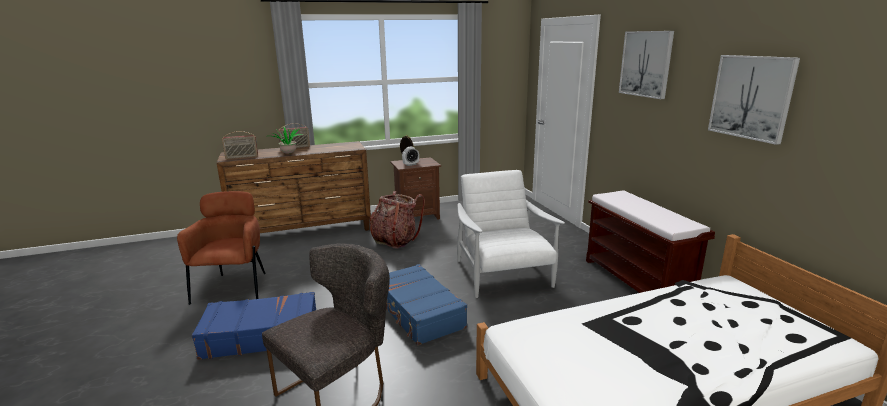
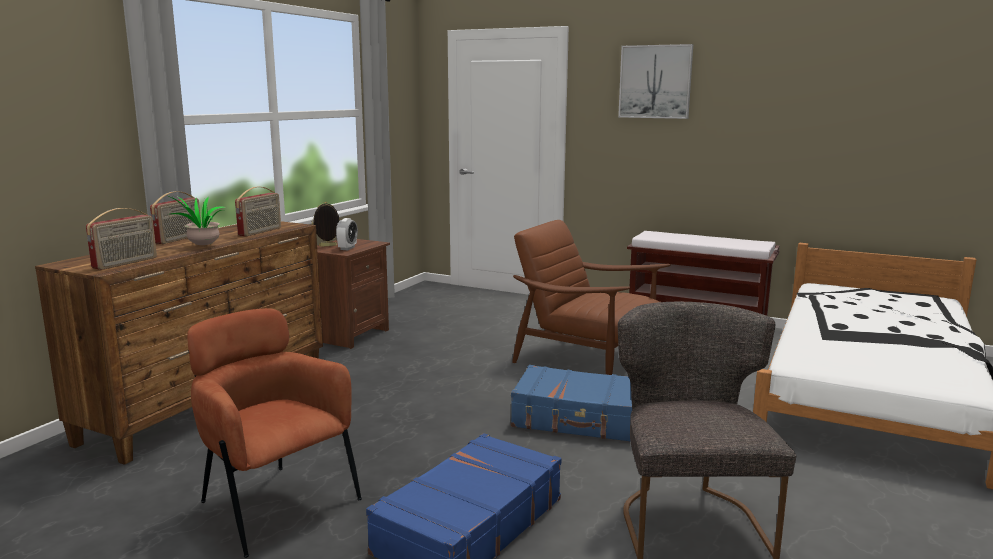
camera: 45 degrees left, 5 degrees down
(332, 149) = (260, 232): none -> radio
(395, 240) = (386, 367): backpack -> none
(503, 275) = (587, 359): white armchair -> brown armchair
(751, 97) = (800, 106): picture -> none

